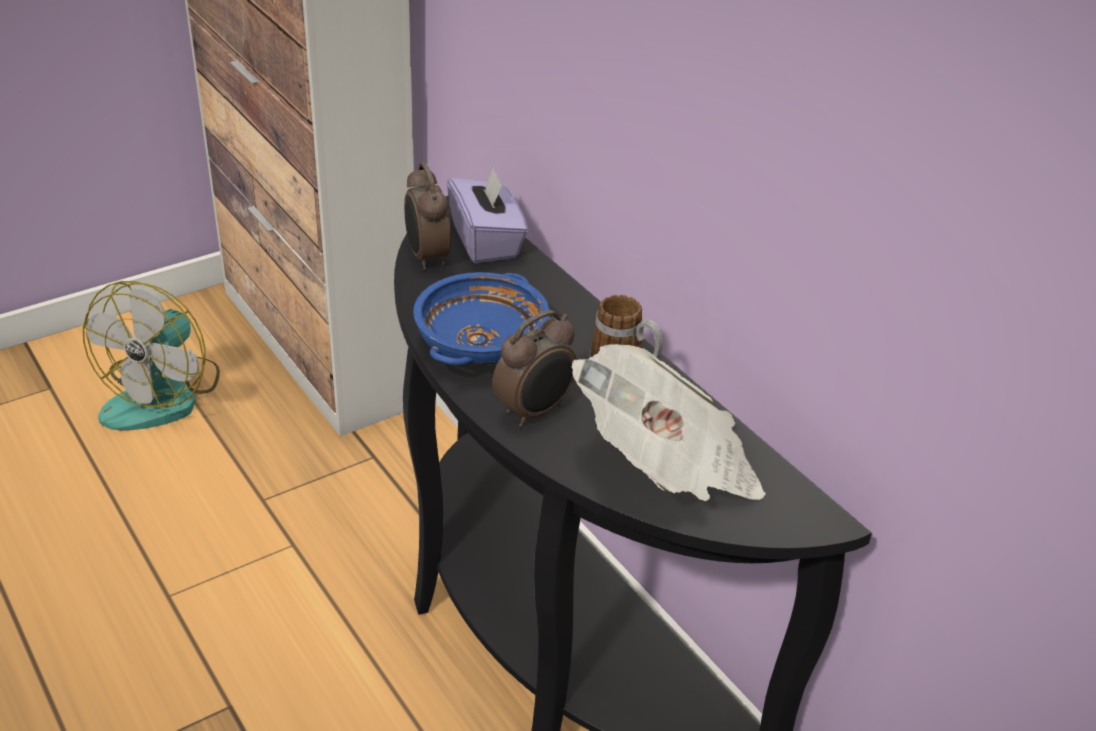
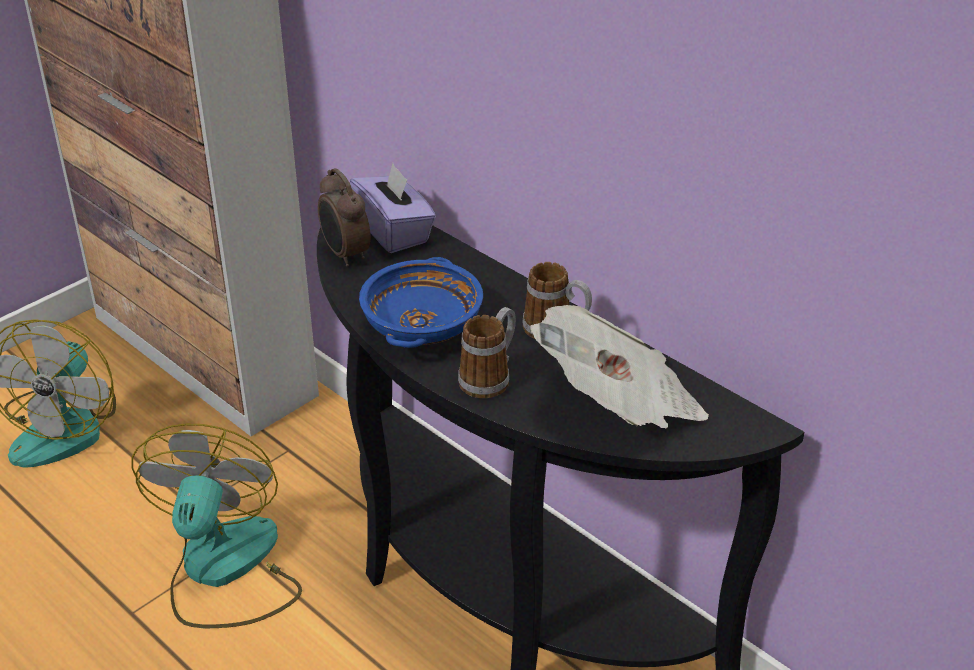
camera: 10 degrees left, 0 degrees up
(272, 569) = (224, 570): none -> fan
(535, 412) = (490, 377): alarm clock -> mug

